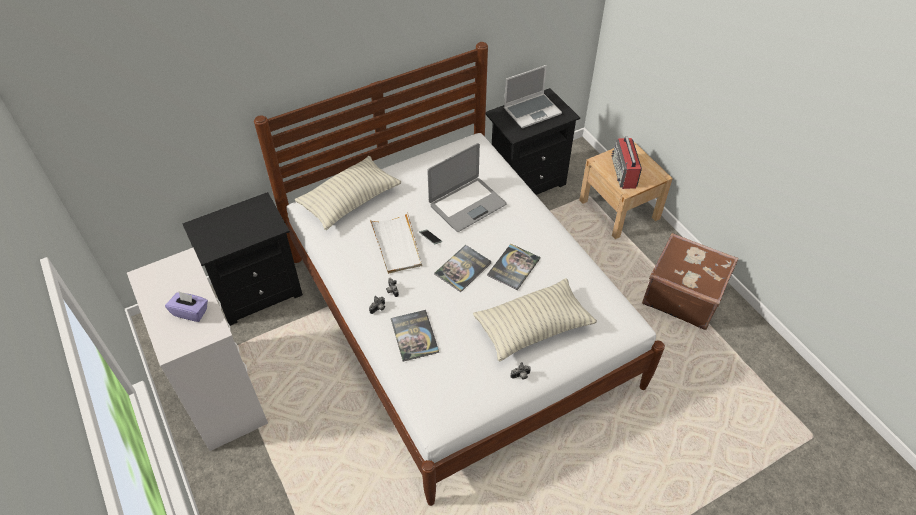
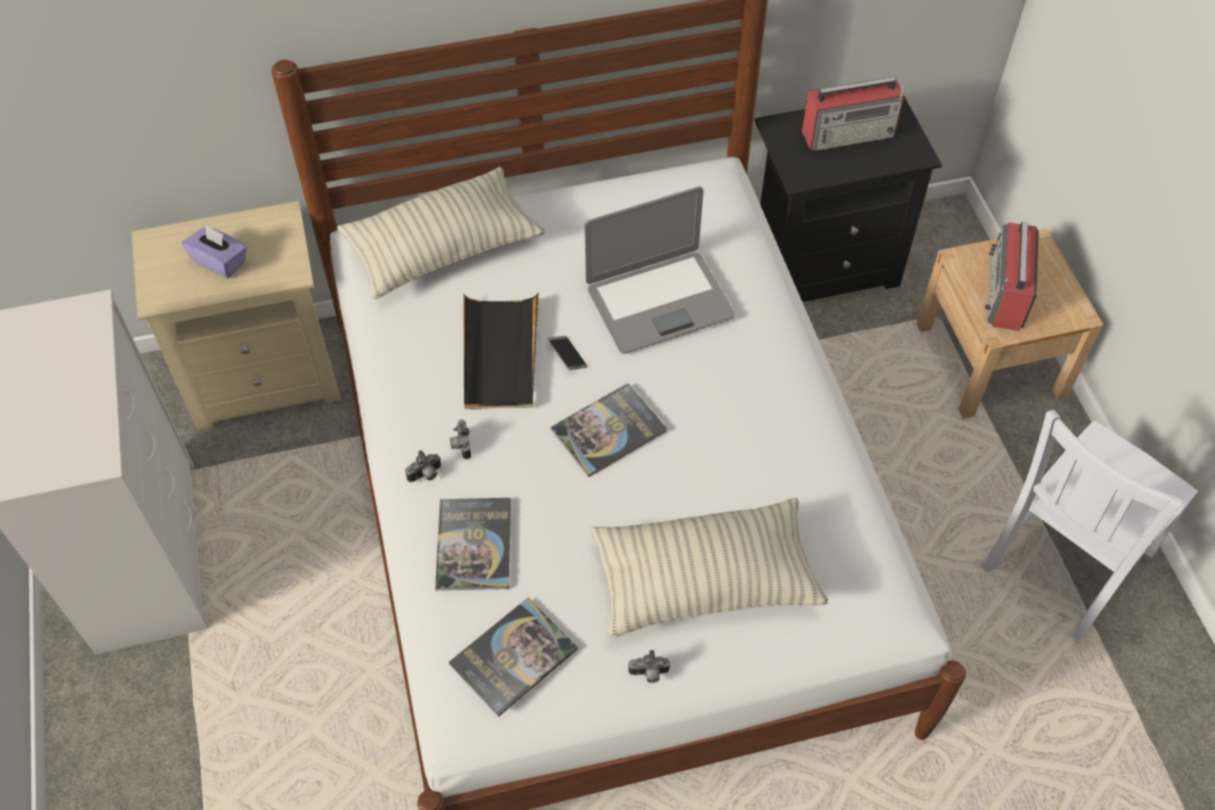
camera: 15 degrees right, 5 degrees up
(191, 312) = (65, 415): purple tissue box -> purple tissue box (220, 261)
(258, 291) = (265, 376): black nightstand -> beige nightstand
(397, 245) = (500, 355): white tray -> black tray
(513, 267) = (707, 449): book -> book (513, 657)
(532, 111) = (849, 133): laptop -> radio
(682, 295) = (1064, 564): brown suitcase -> white chair

